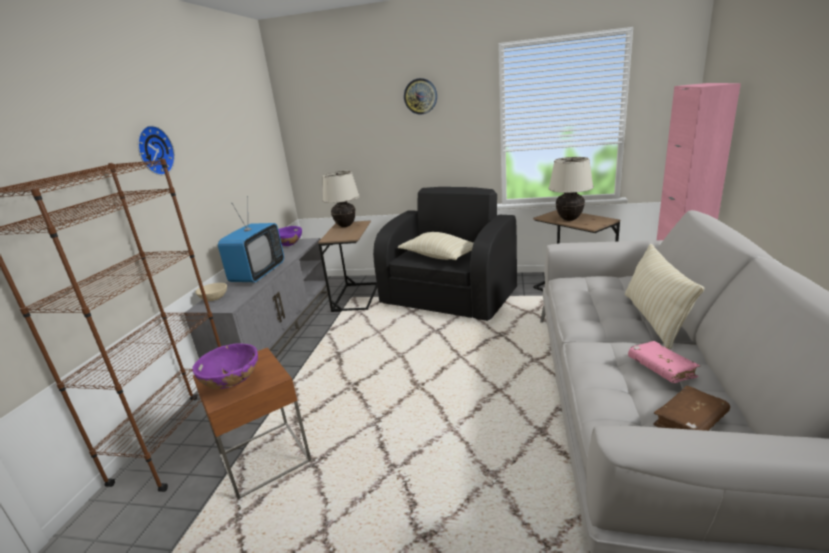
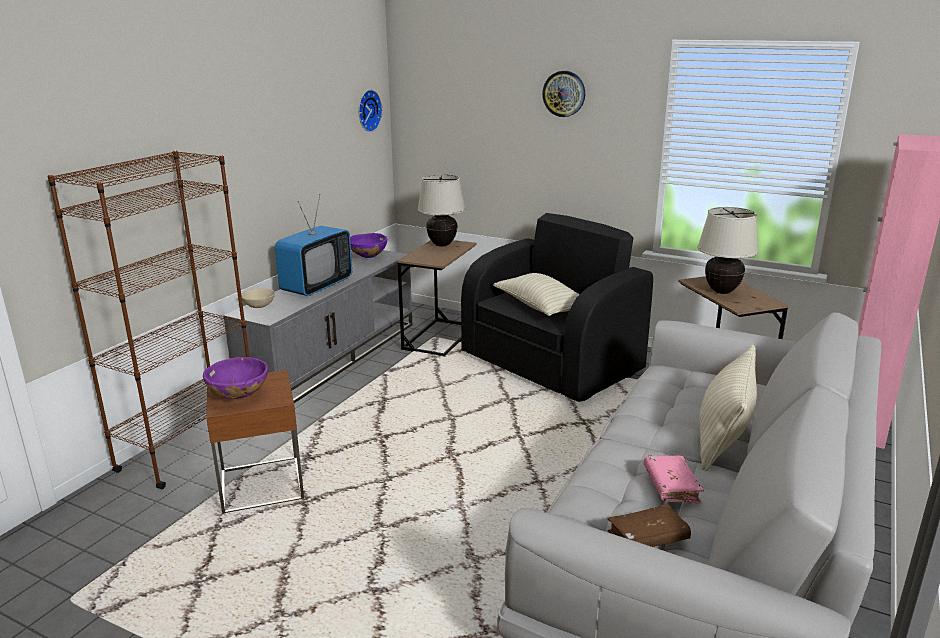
camera: 15 degrees right, 0 degrees up
(153, 151) = (223, 136): wall clock -> wall clock (367, 110)

